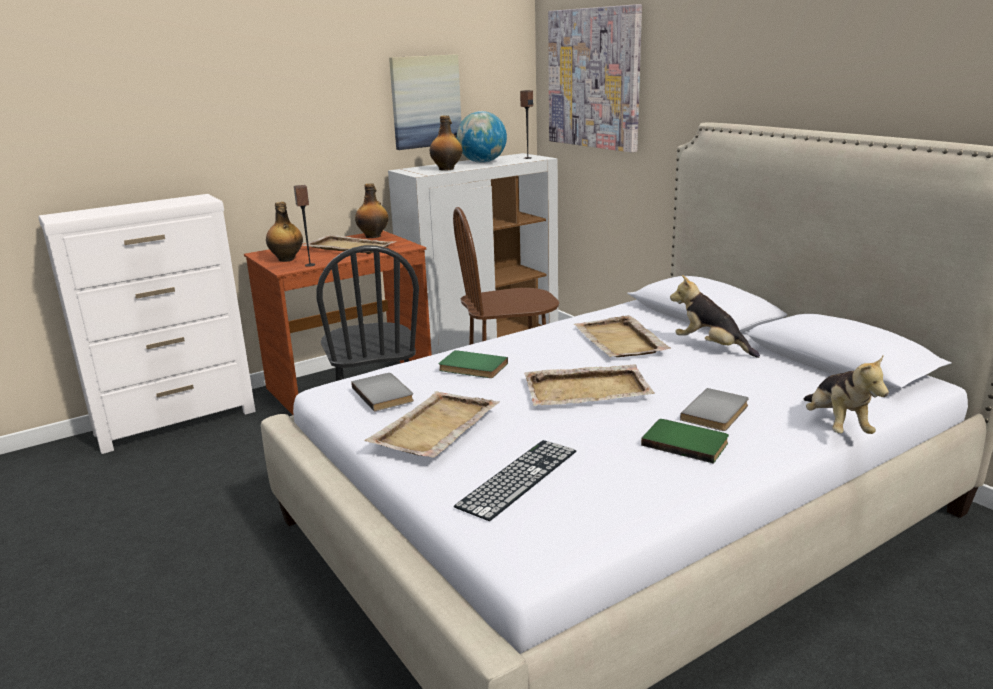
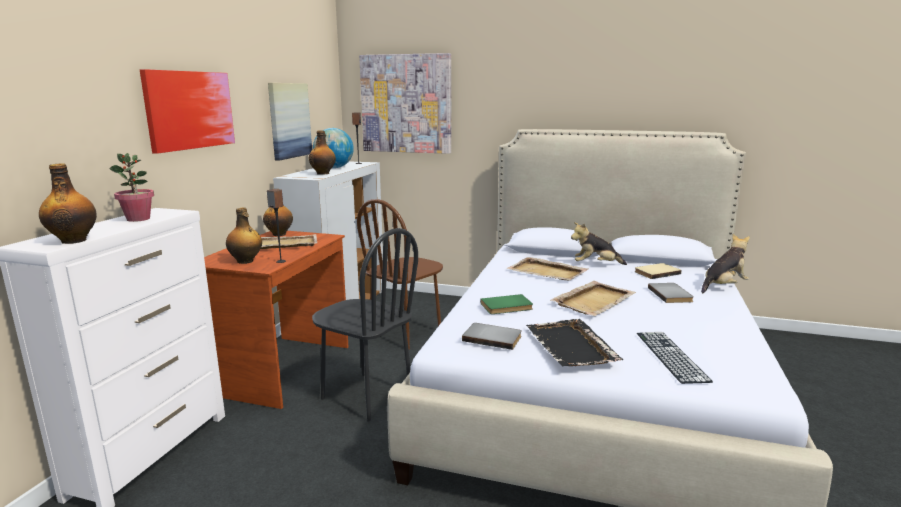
camera: 40 degrees left, 5 degrees down
(82, 216) = (74, 240): none -> bottle
(164, 203) = (138, 219): none -> potted plant
(264, 94) = (190, 110): none -> picture
(434, 428) = (571, 346): beige tray -> black tray
(686, 442) = (692, 312): green book -> none
(777, 378) = (656, 272): none -> beige book
(836, 426) = (723, 286): plush toy -> plush toy turned 75 degrees counterclockwise

